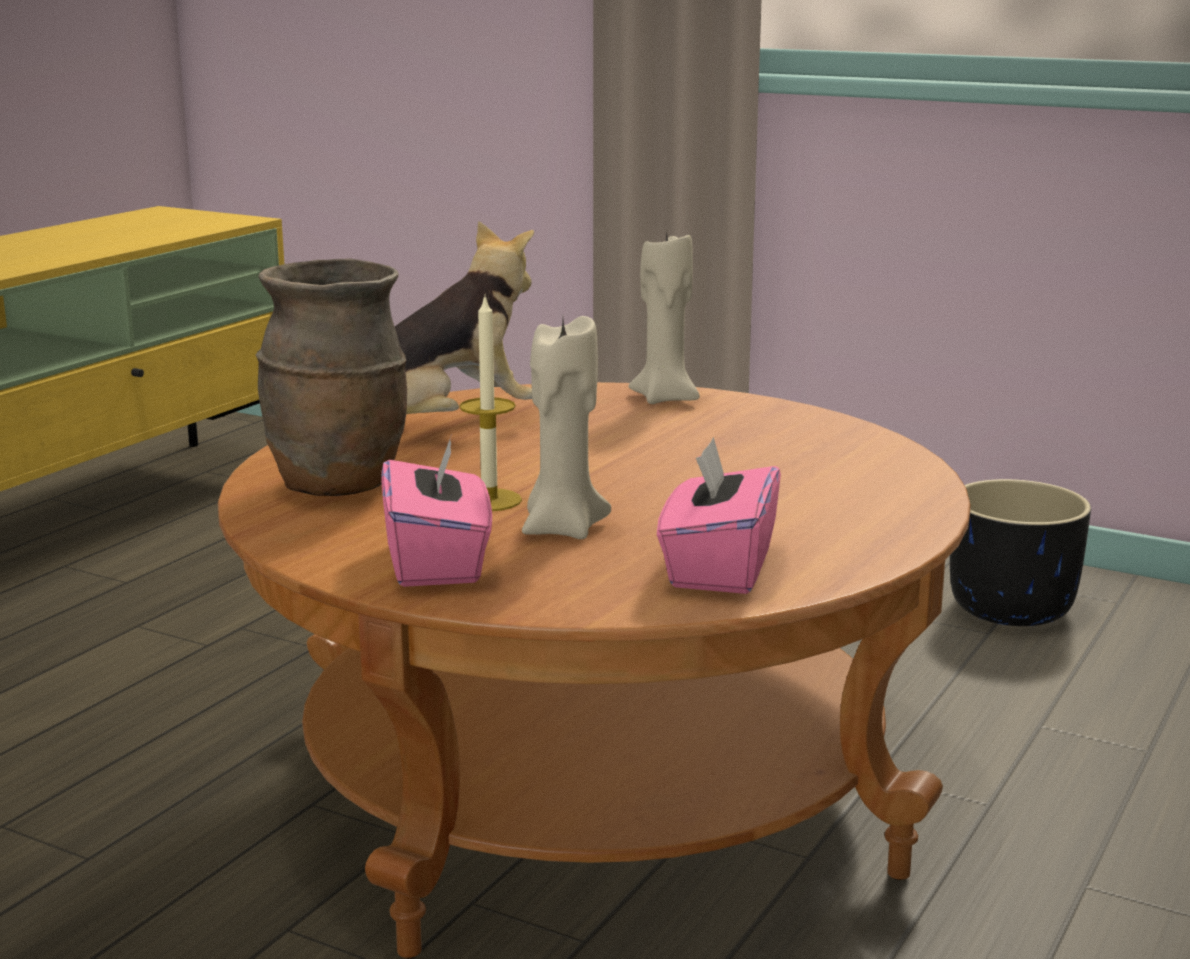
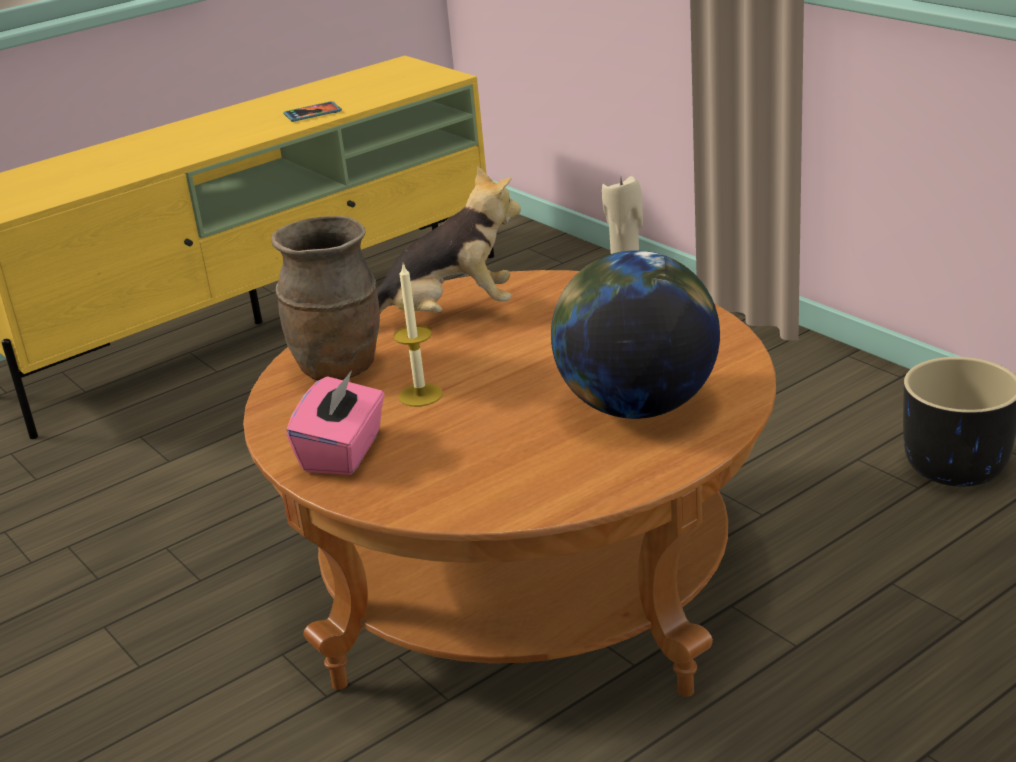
camera: 25 degrees right, 10 degrees up
(81, 249) = (313, 114): none -> phone
(562, 529) = (444, 430): beige candle -> none
(718, 568) = (511, 484): pink tissue box -> none
(796, 486) = (637, 406): none -> globe

